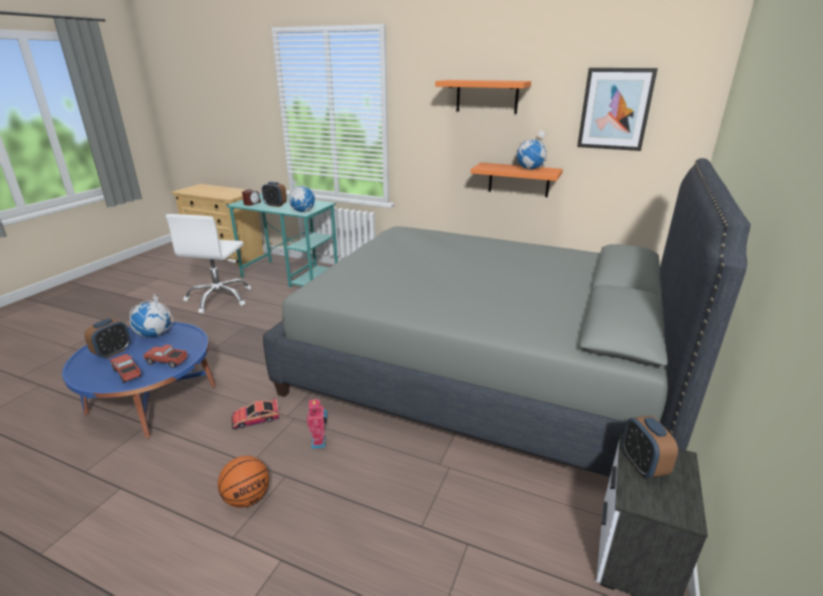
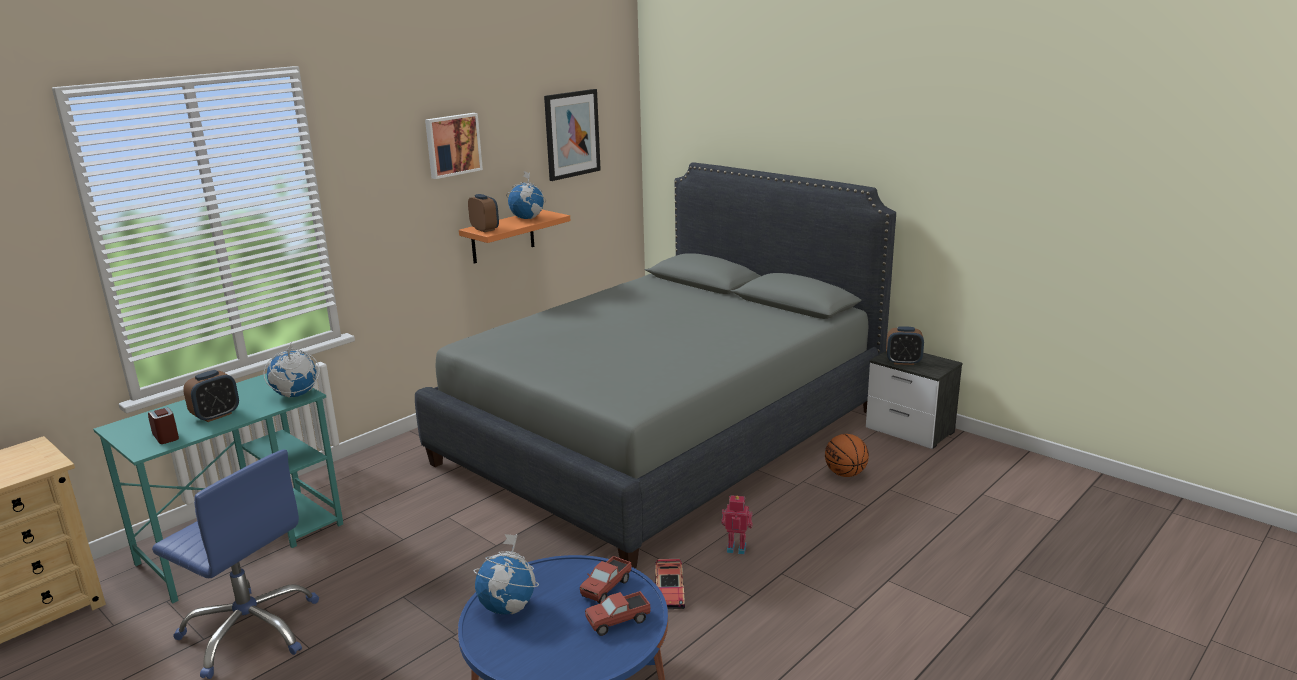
camera: 70 degrees left, 5 degrees down
(112, 352) = (540, 644): alarm clock -> alarm clock (485, 229)
(219, 298) = (251, 630): white office chair -> blue office chair
(247, 498) = (806, 599): basketball -> basketball (845, 474)
(487, 96) = (452, 145): orange shelf -> picture

